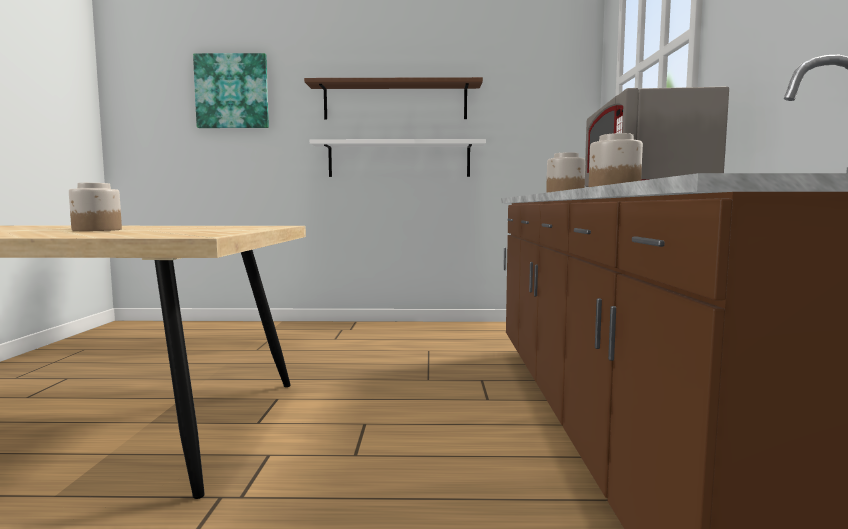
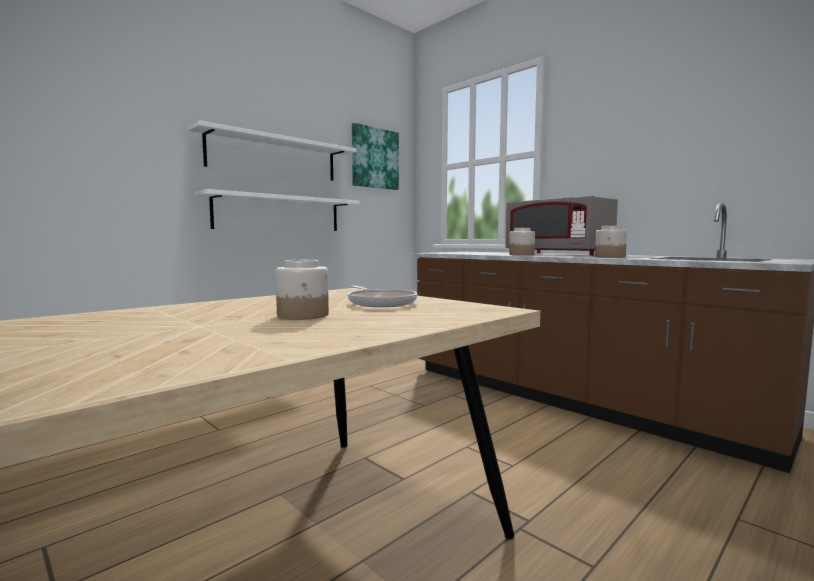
camera: 45 degrees left, 0 degrees up
(197, 229) = (380, 303): none -> frying pan
(232, 91) = (79, 116): picture -> picture (374, 158)
(395, 102) = (274, 157): brown shelf -> white shelf

